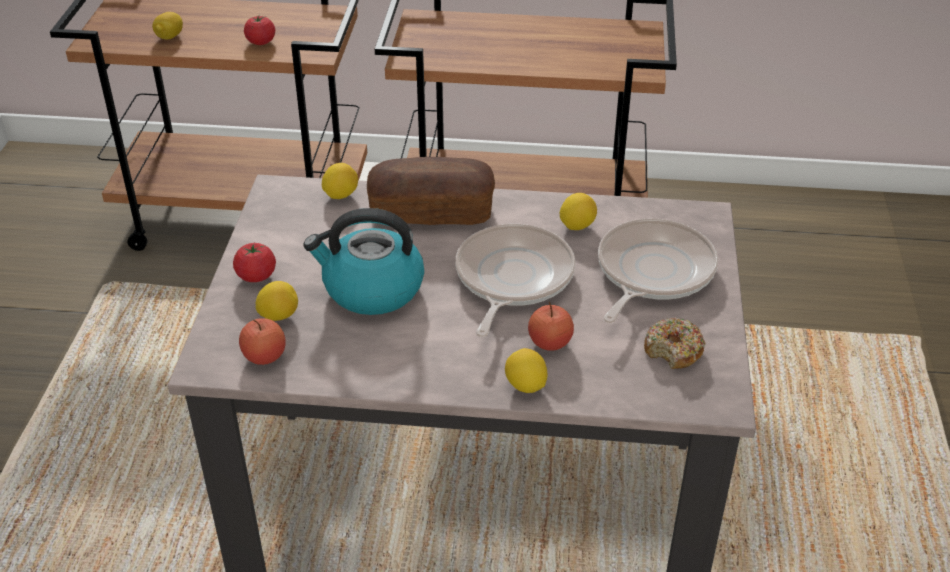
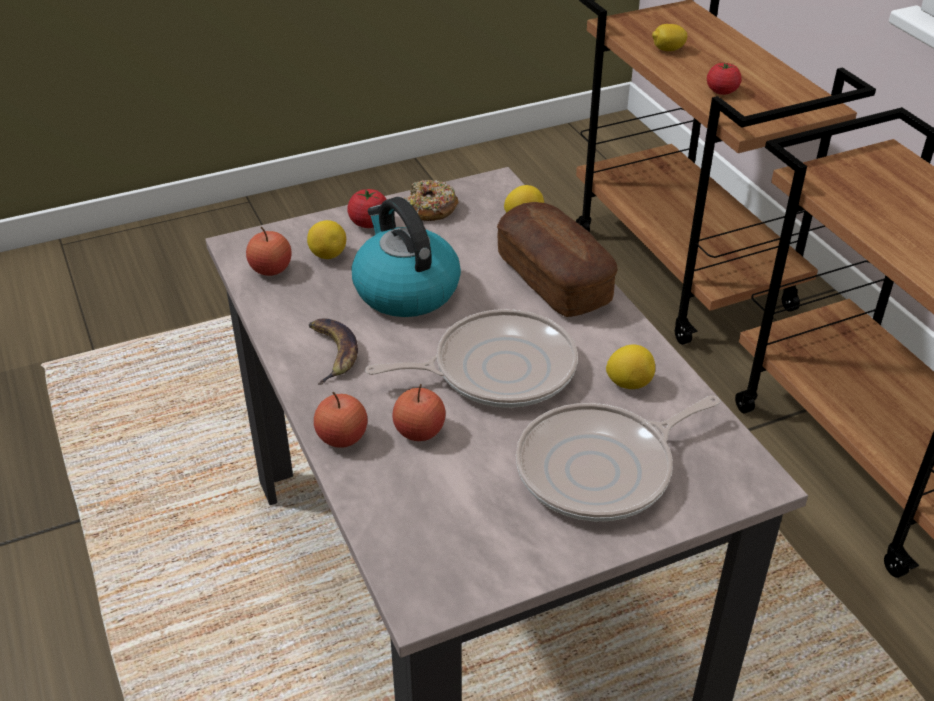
camera: 60 degrees right, 0 degrees up
(416, 357) = (332, 352): none -> banana
(525, 385) = (342, 437): lemon -> apple
(651, 272) = (601, 469): frying pan -> frying pan turned 150 degrees clockwise
(673, 351) = (479, 532): donut -> donut (430, 209)

